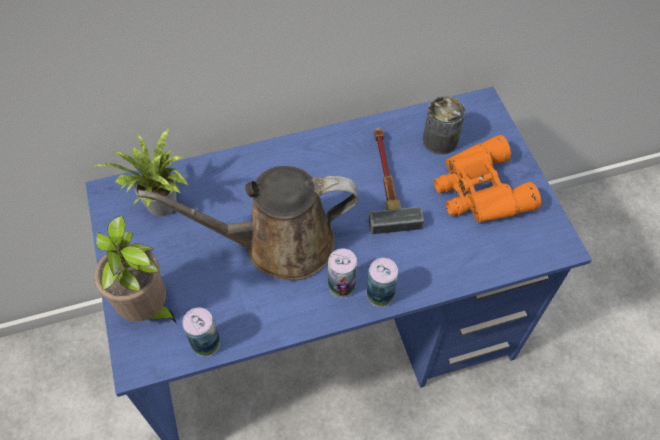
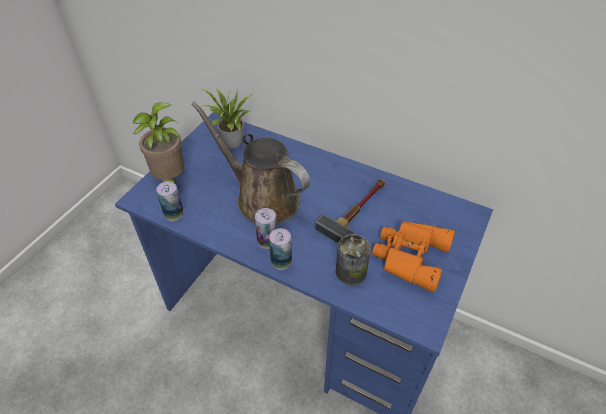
camera: 45 degrees right, 10 degrees down
(440, 140) = (418, 213): can -> can (351, 272)

